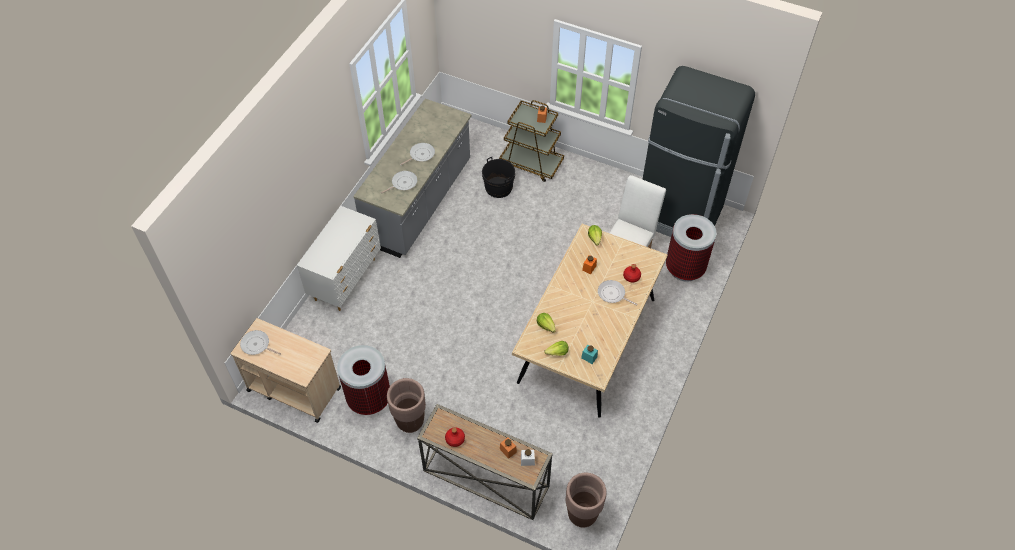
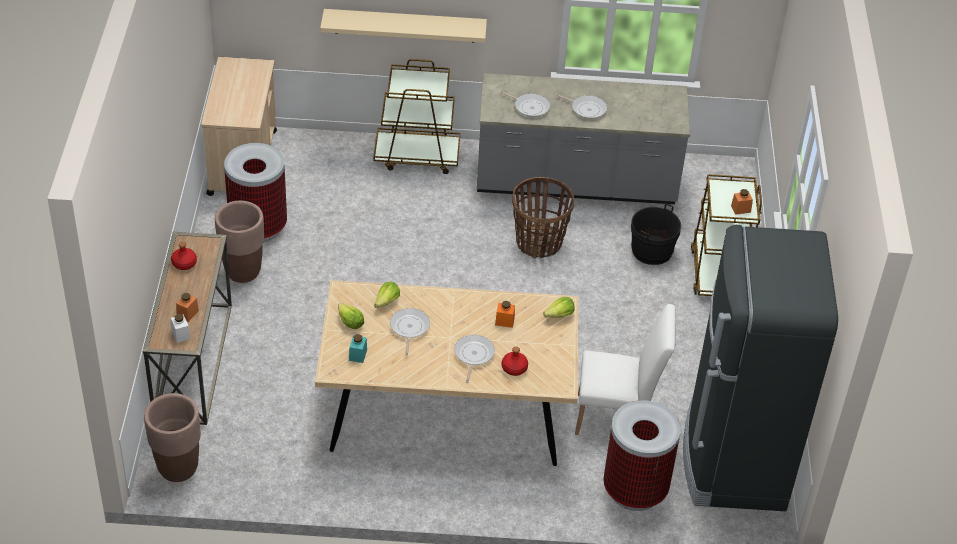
camera: 65 degrees right, 10 degrees down
(257, 345) = (238, 71): frying pan -> frying pan (409, 328)
(302, 216) = (405, 25): none -> beige shelf
(346, 279) = (417, 156): white dresser -> brown cart
(464, 241) = (539, 242): none -> basket

